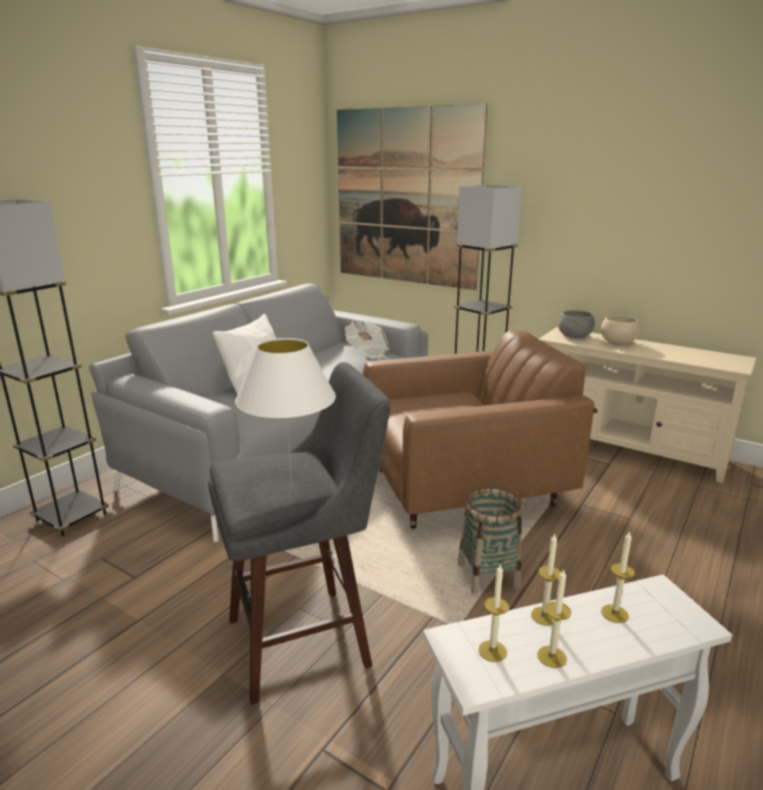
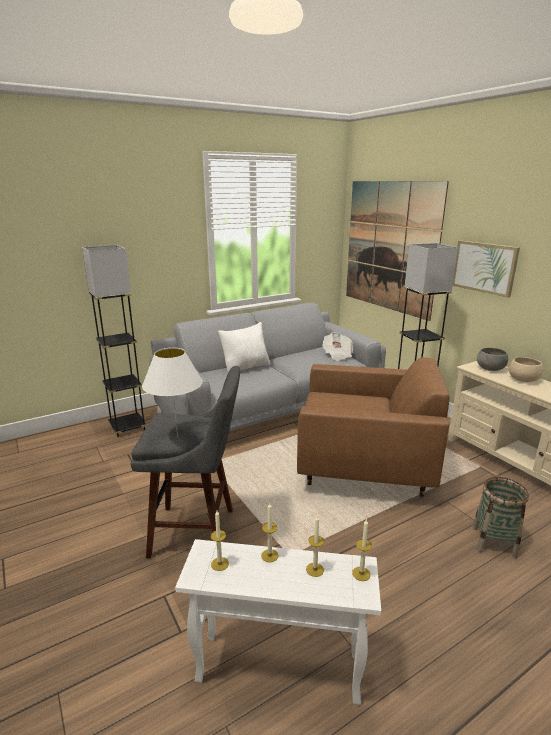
camera: 25 degrees right, 0 degrees up
(488, 576) = (335, 530): basket -> basket (494, 541)
(547, 212) = (484, 267): none -> picture
(551, 656) = (249, 579): candle -> candle (361, 573)

